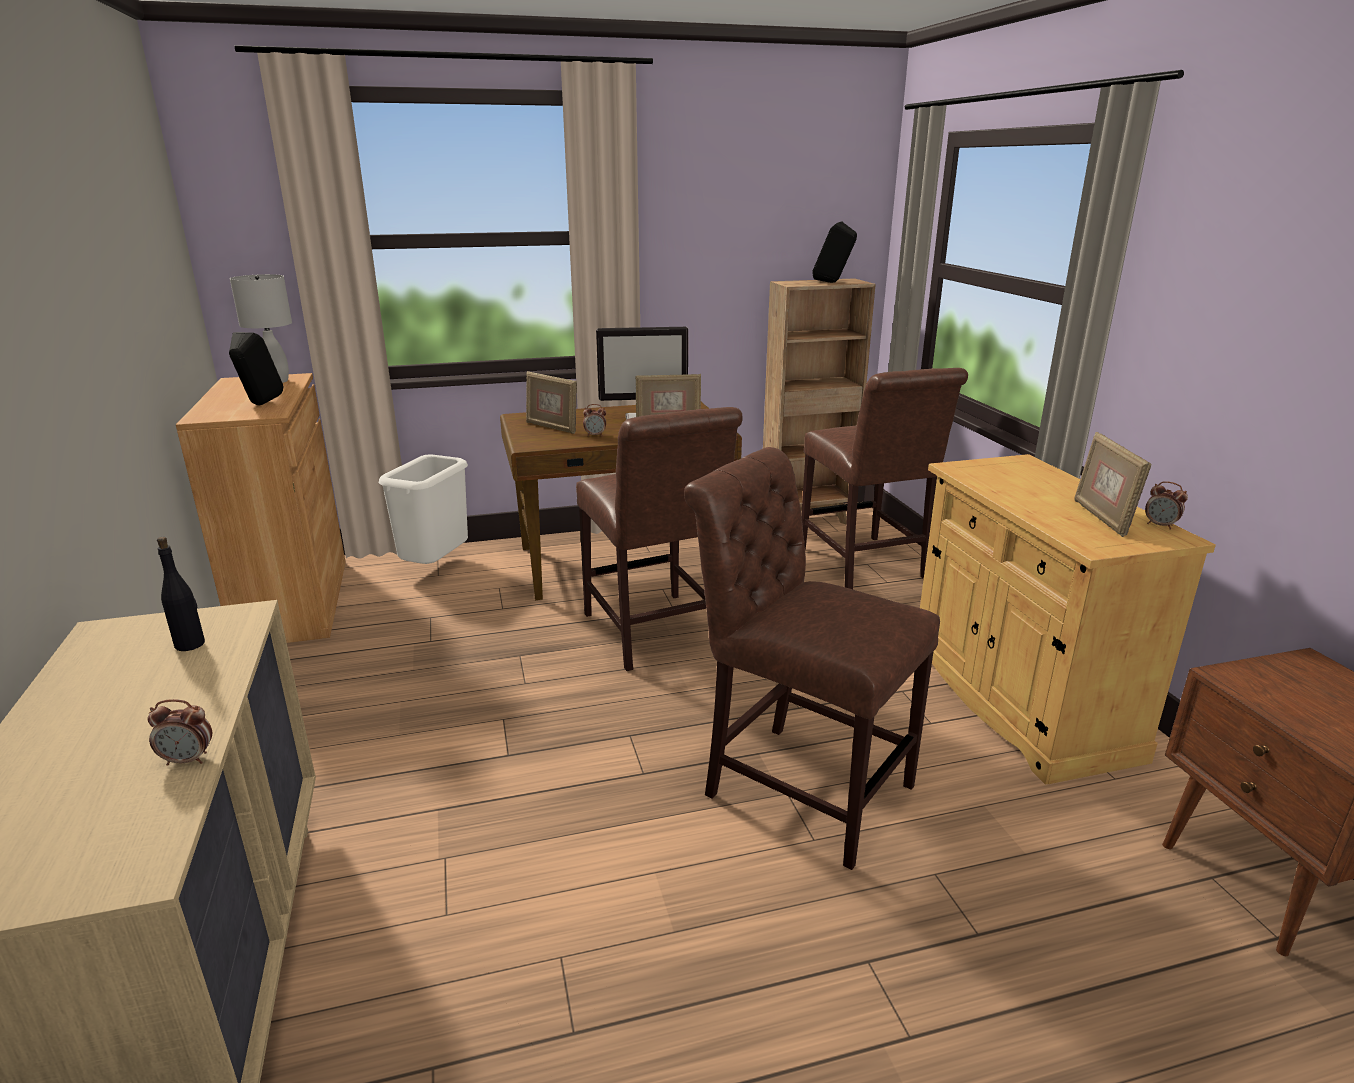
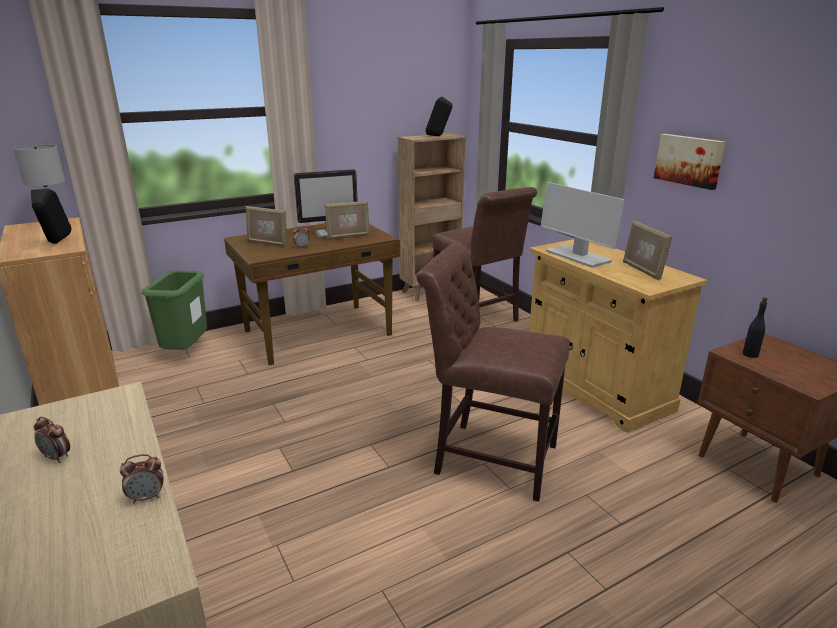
camera: 15 degrees left, 0 degrees up
(190, 644) = (93, 420): black bottle -> black bottle (750, 354)
(436, 568) = (186, 352): white trash can -> green trash can
(655, 635) = (361, 377): brown chair -> none
(999, 484) = (577, 256): none -> monitor
(1160, 525) = (674, 272): alarm clock -> alarm clock (57, 457)
(1212, 336) = (689, 160): none -> picture

